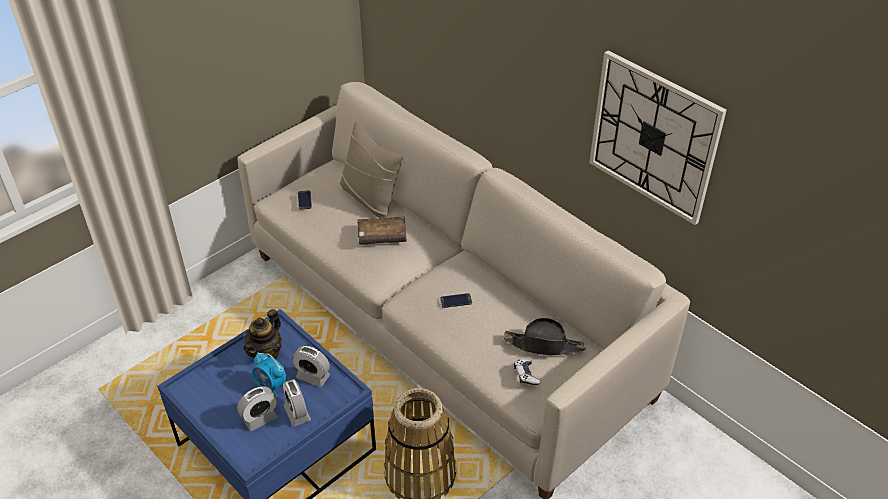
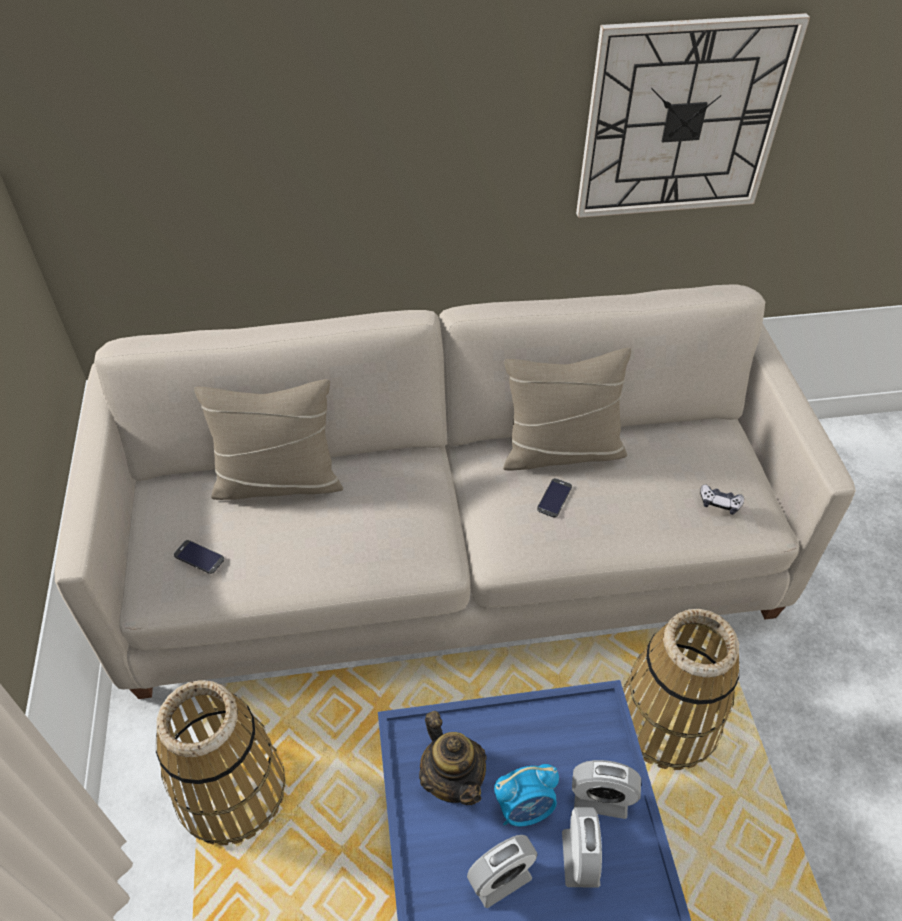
camera: 55 degrees left, 5 degrees up
(242, 317) = (231, 790): none -> basket
(313, 376) = (543, 740): alarm clock -> alarm clock (500, 878)
(382, 236) = (369, 508): brown book -> none
(496, 289) = (561, 451): none -> beige pillow
(544, 345) = (685, 459): black hat -> none

